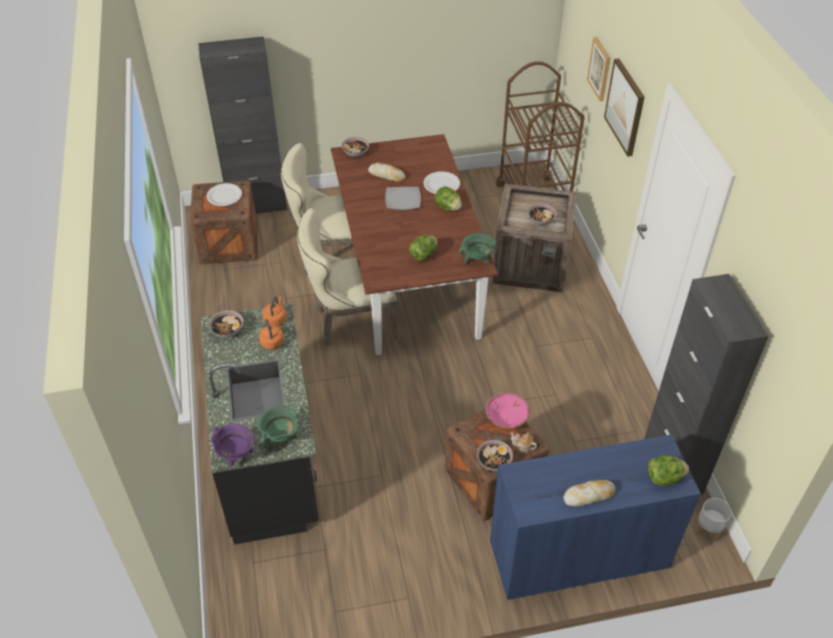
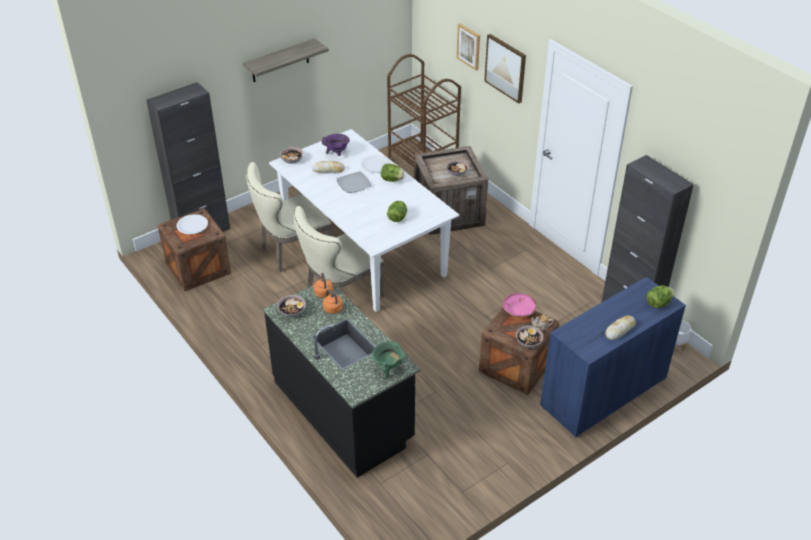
camera: 25 degrees left, 5 degrees down
(236, 456) = (364, 391): purple cooking pot -> purple cooking pot (337, 154)
(374, 34) = (280, 61): none -> shelf
(409, 277) = (364, 249): brown dining table -> white dining table
(477, 260) = (439, 210): green cooking pot -> none

